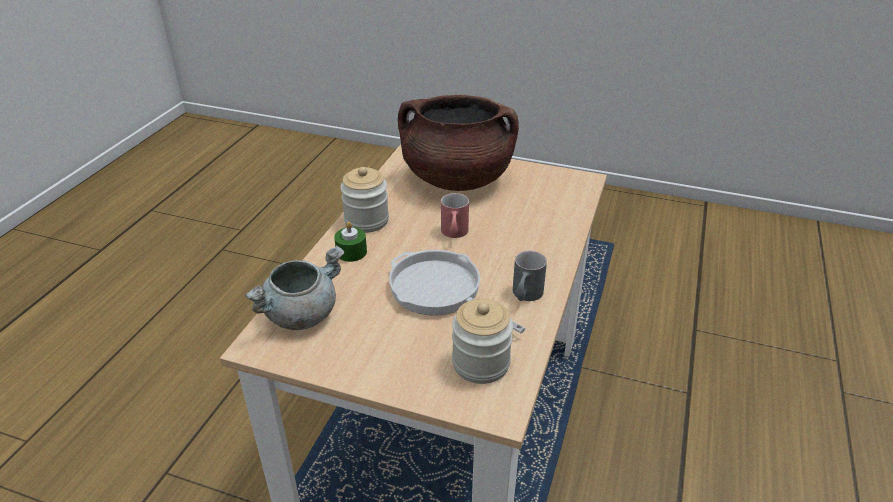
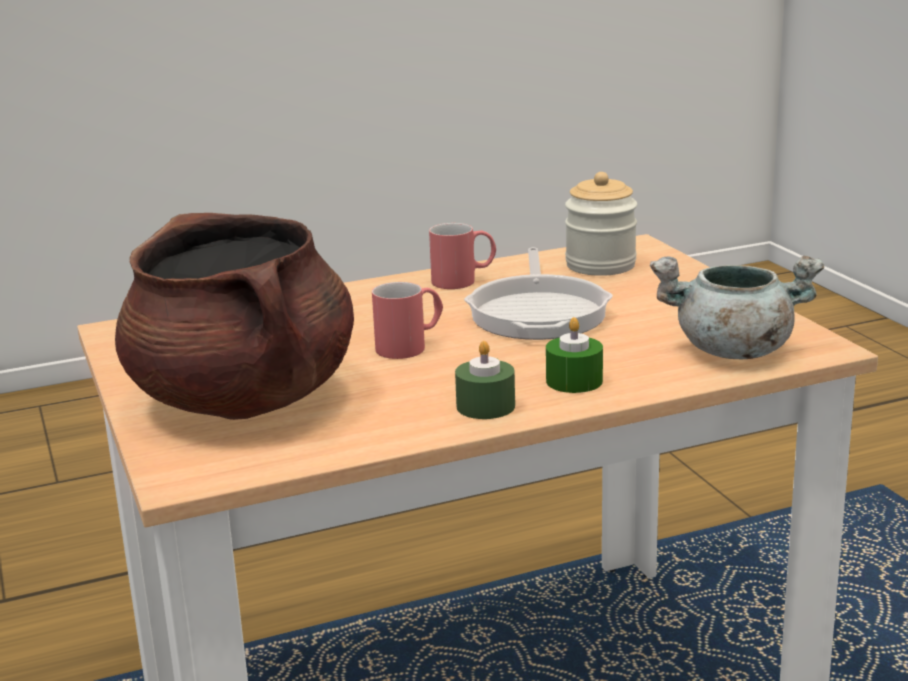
camera: 130 degrees left, 15 degrees down
(366, 220) = (485, 406): jar -> green candle
(525, 296) = (464, 280): grey mug -> red mug

